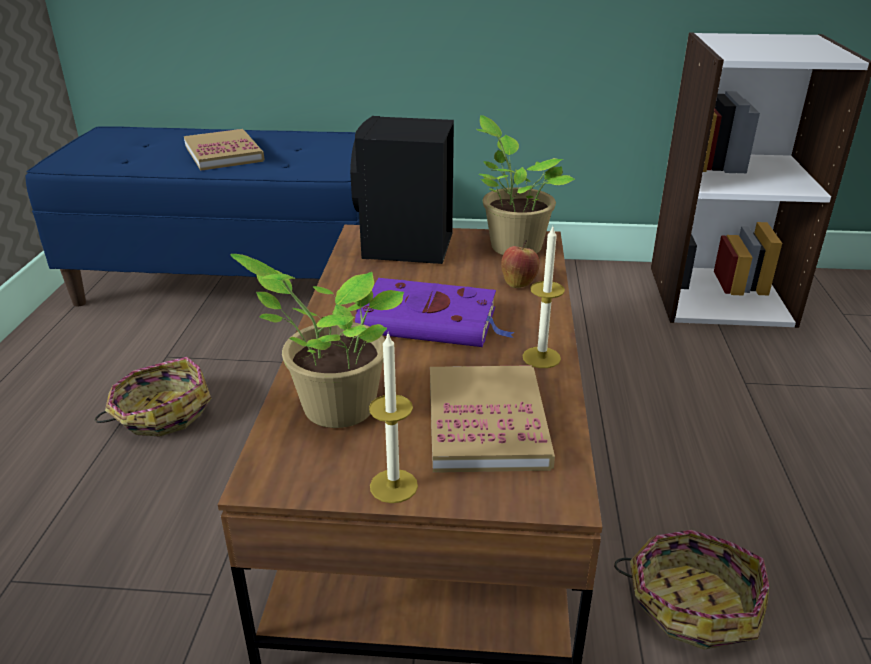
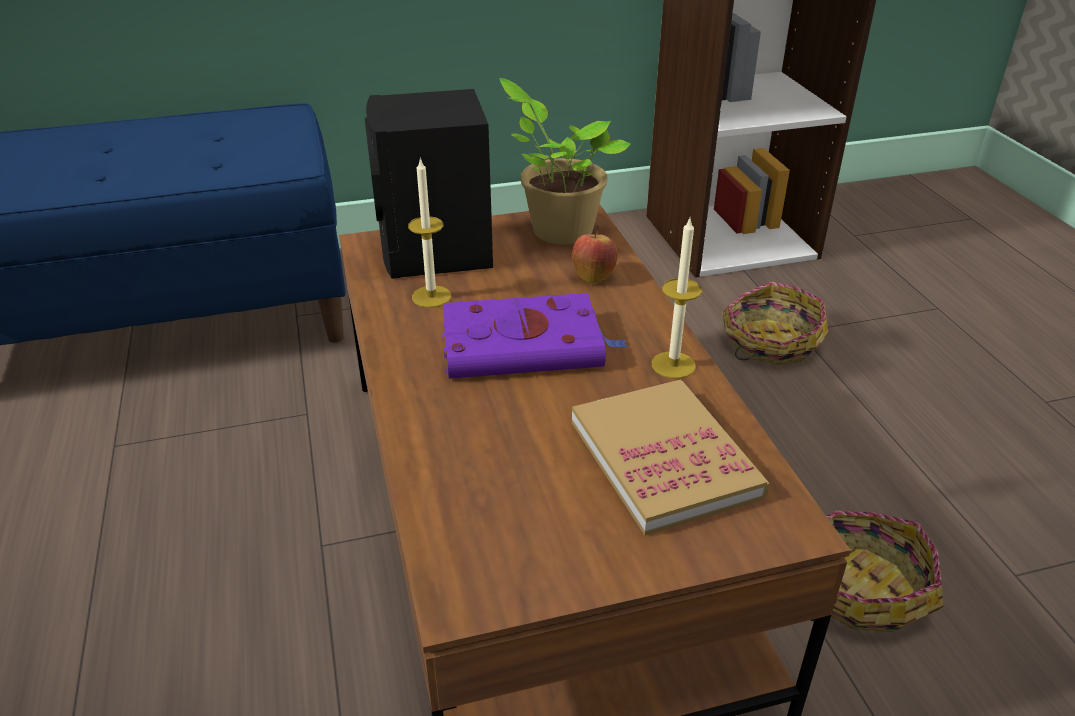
camera: 20 degrees left, 5 degrees up
(161, 412) = (148, 524): basket -> basket (770, 341)
(224, 153) = (122, 159): book -> none
(333, 407) = (482, 484): potted plant -> none
(393, 486) = (613, 564): candle -> candle (431, 296)

